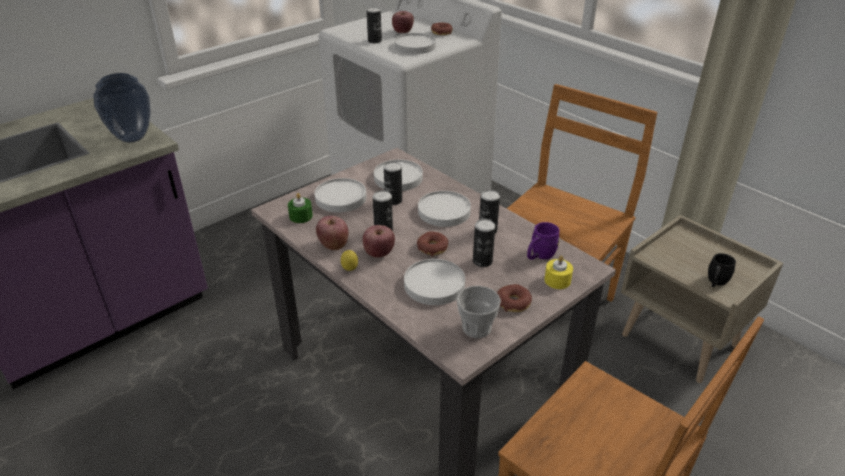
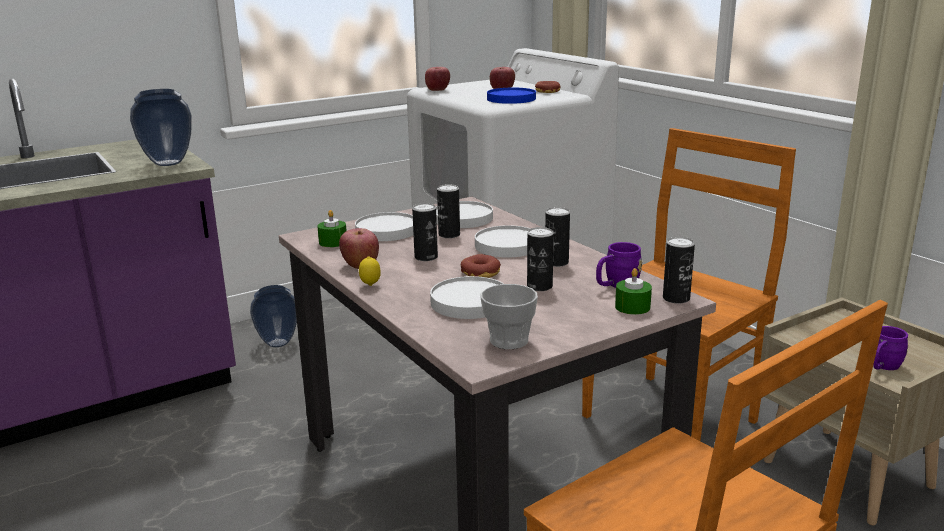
camera: 10 degrees right, 15 degrees down
(230, 254) = (278, 343): none -> vase
(374, 41) = (466, 95): can -> can (676, 298)
(379, 253) = (412, 274): apple -> apple (437, 90)
(415, 46) = (511, 99): white plate -> blue plate
(513, 302) = (566, 322): donut -> none
(557, 280) = (632, 307): yellow candle -> green candle
(716, 282) = (882, 367): black mug -> purple mug

